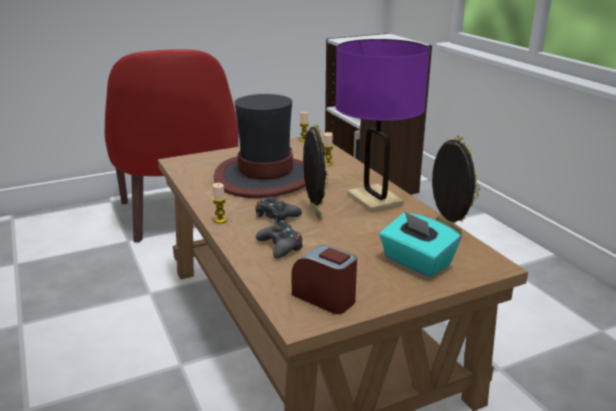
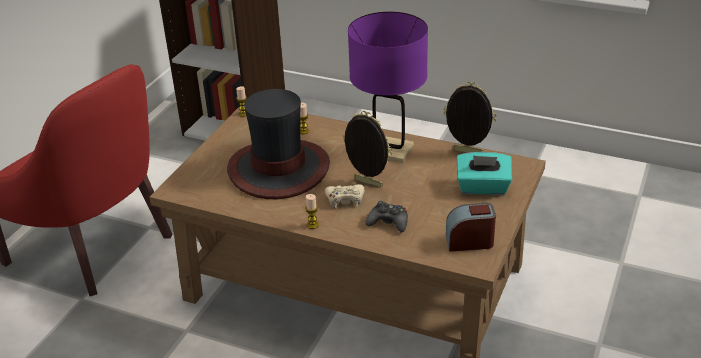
camera: 40 degrees left, 10 degrees up
(276, 216) = (345, 200): black game controller -> beige game controller

